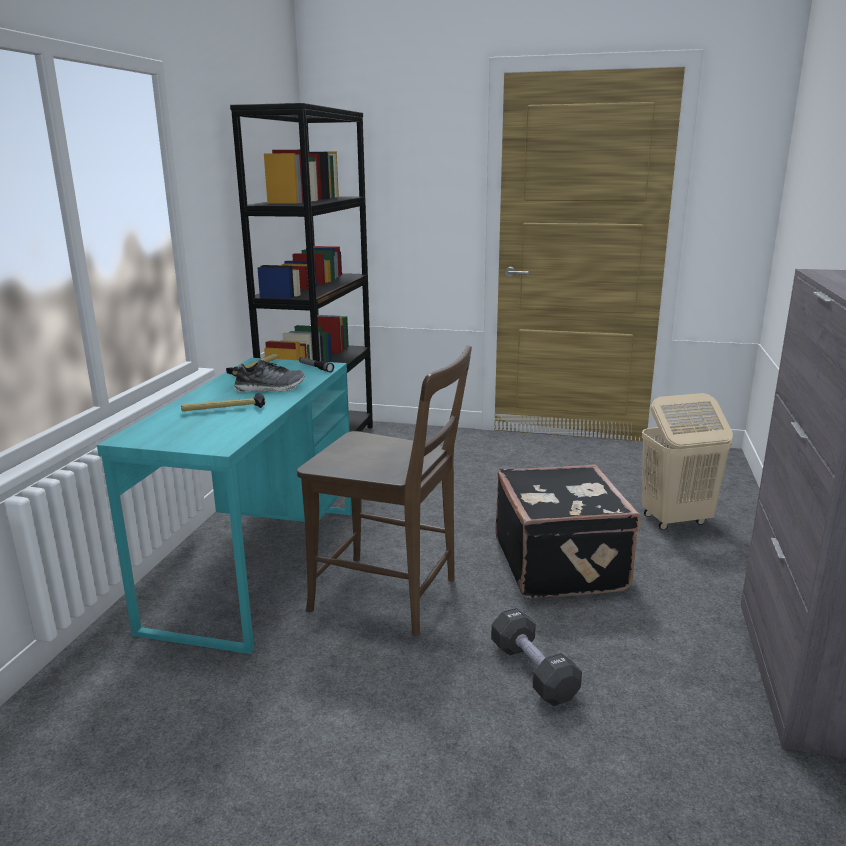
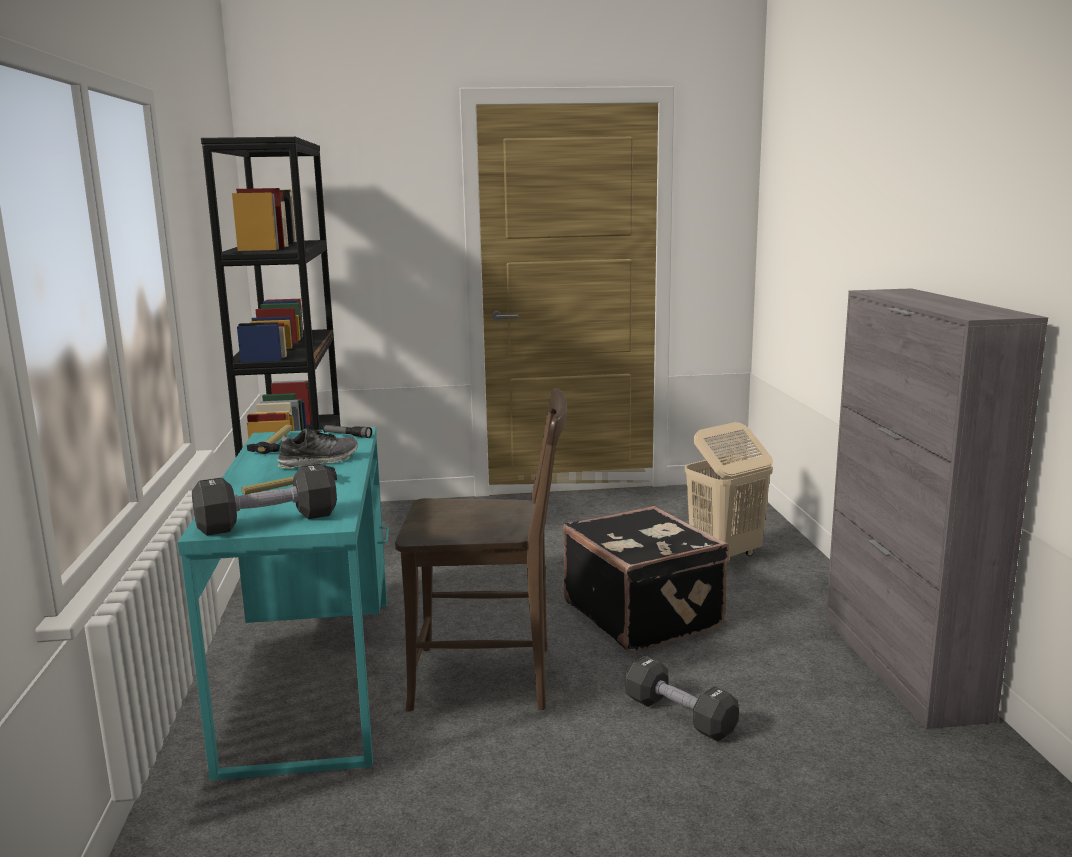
camera: 20 degrees left, 5 degrees down
(174, 438) = (267, 522): none -> black dumbbell

